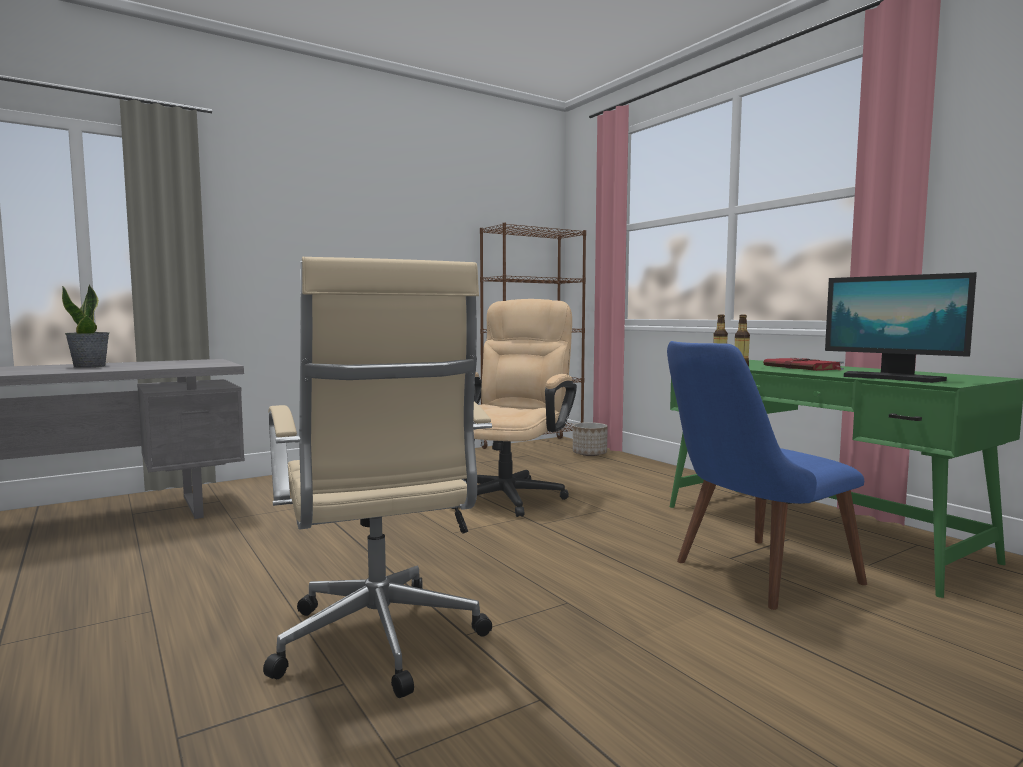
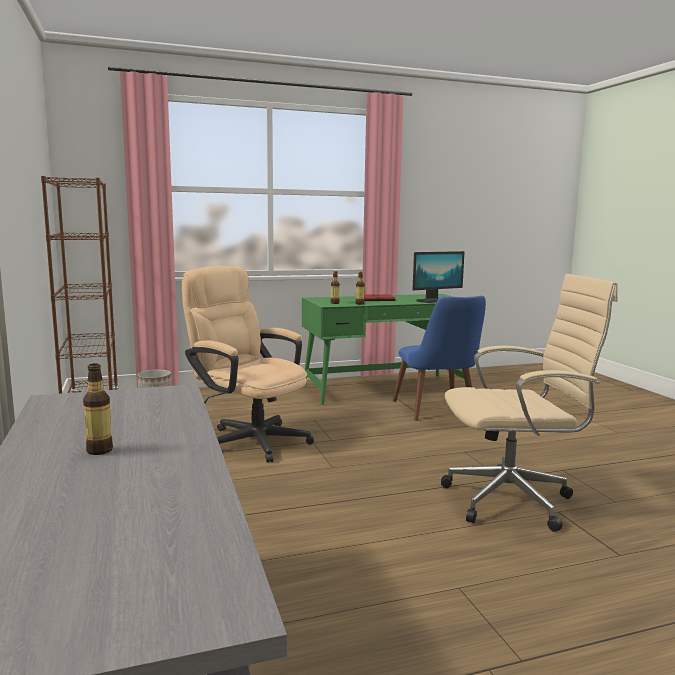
camera: 75 degrees left, 5 degrees up
(90, 366) = (99, 450): potted plant -> bottle

